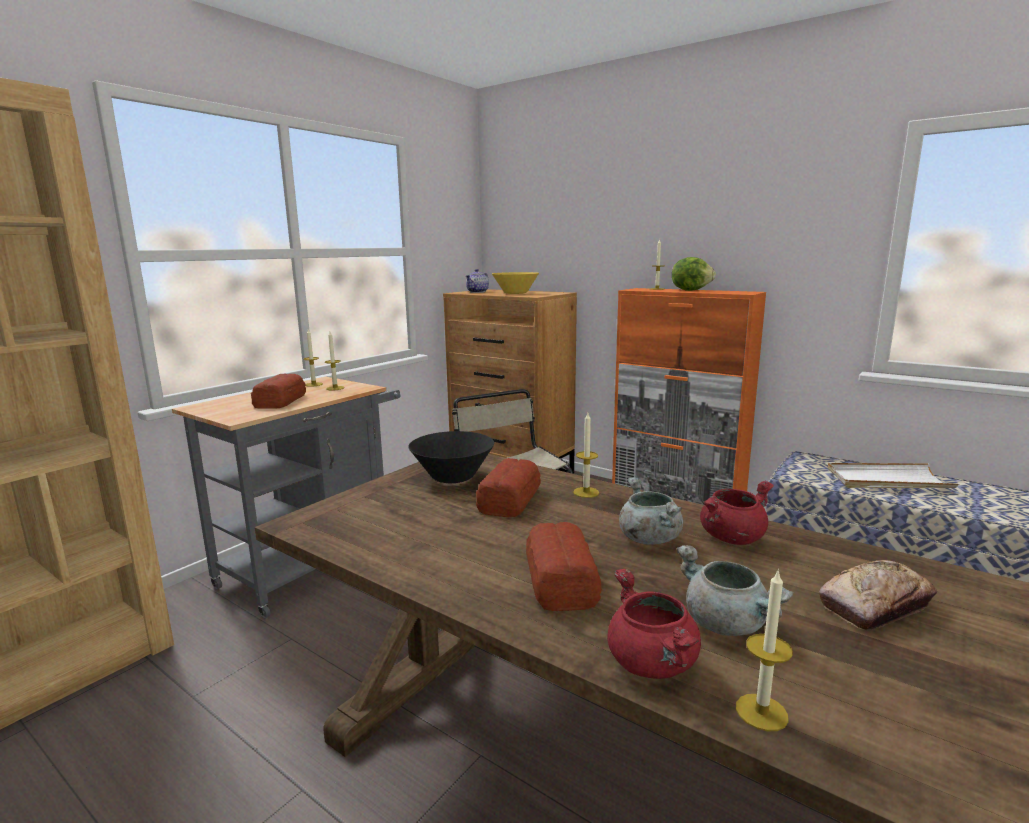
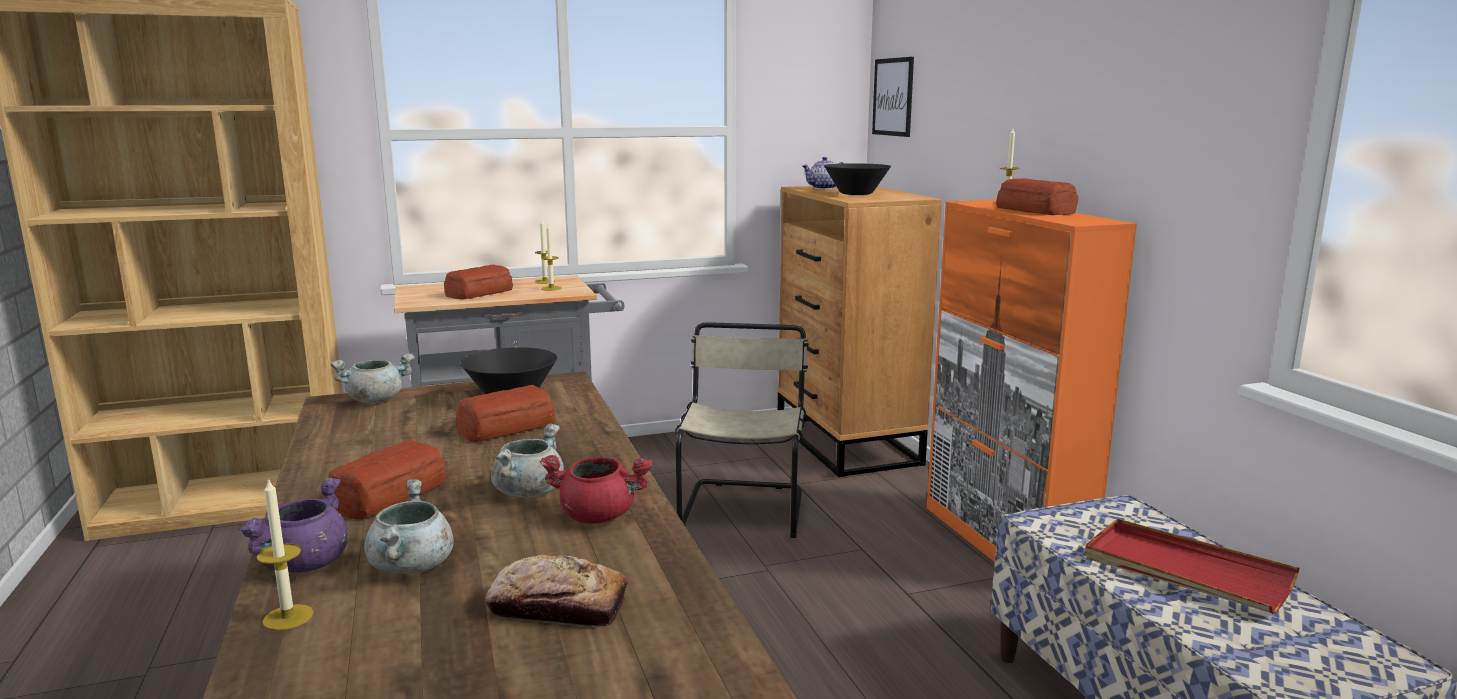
camera: 35 degrees right, 0 degrees up
(339, 510) = (376, 400): none -> grey cooking pot
(511, 226) = (893, 97): none -> picture
(515, 293) = (856, 194): yellow bowl -> black bowl
(586, 492) = (582, 440): candle -> none
(653, 663) = (304, 565): red cooking pot -> purple cooking pot
(691, 290) = (1035, 210): lettuce -> bread
(887, 480) = (1185, 571): white tray -> red tray

